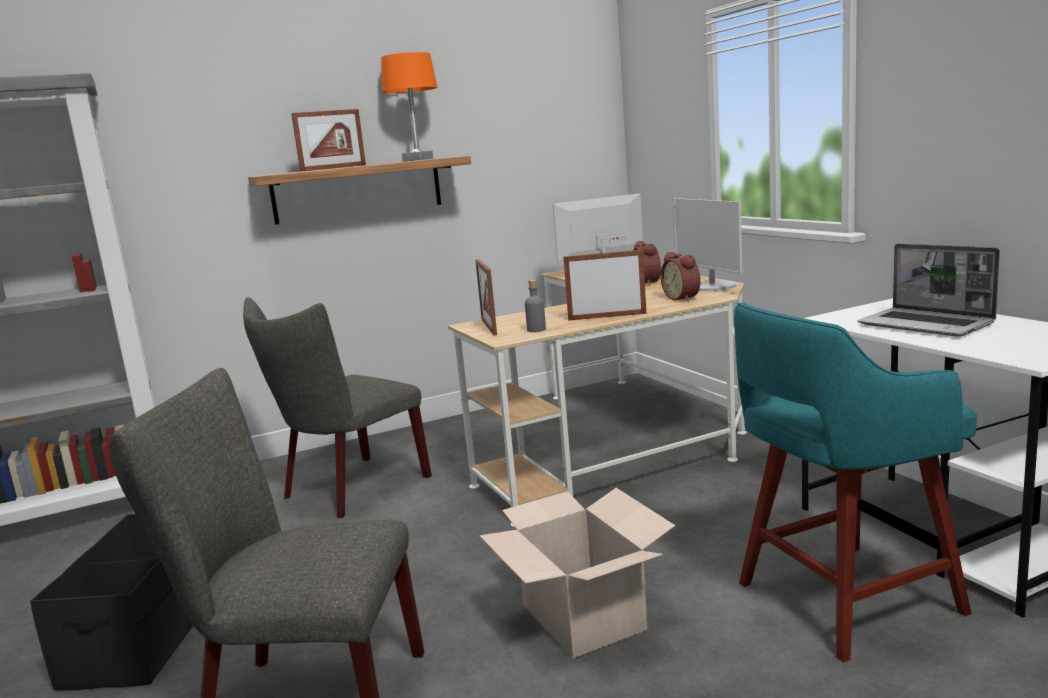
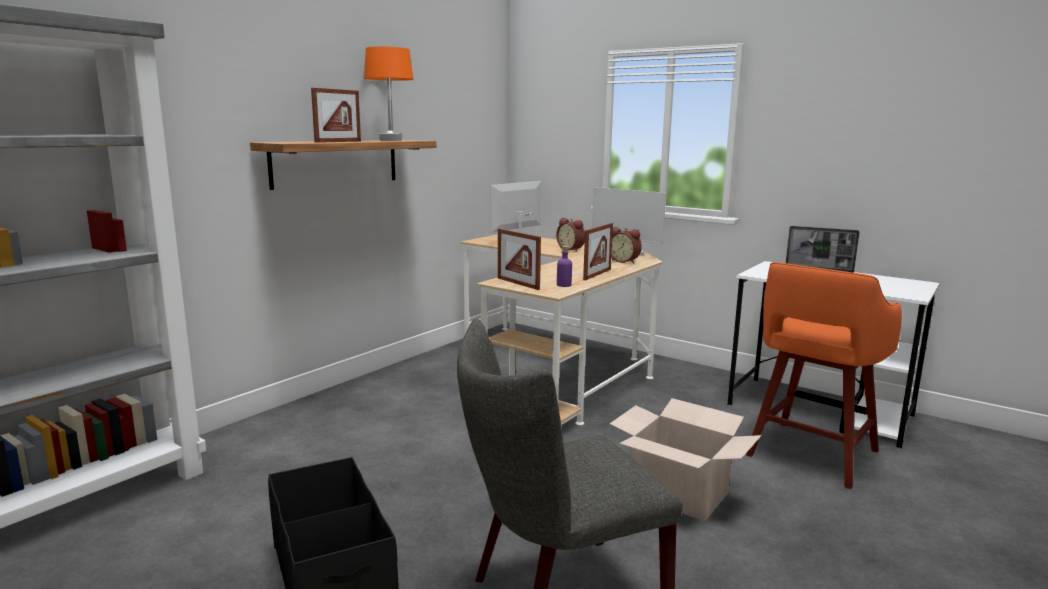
camera: 30 degrees left, 0 degrees up
(349, 489) = (373, 433): grey chair -> none
(536, 330) = (564, 285): grey bottle -> purple bottle
(607, 316) = (597, 274): picture frame -> picture frame turned 150 degrees clockwise
(842, 599) = (810, 454): turquoise stool -> orange stool

